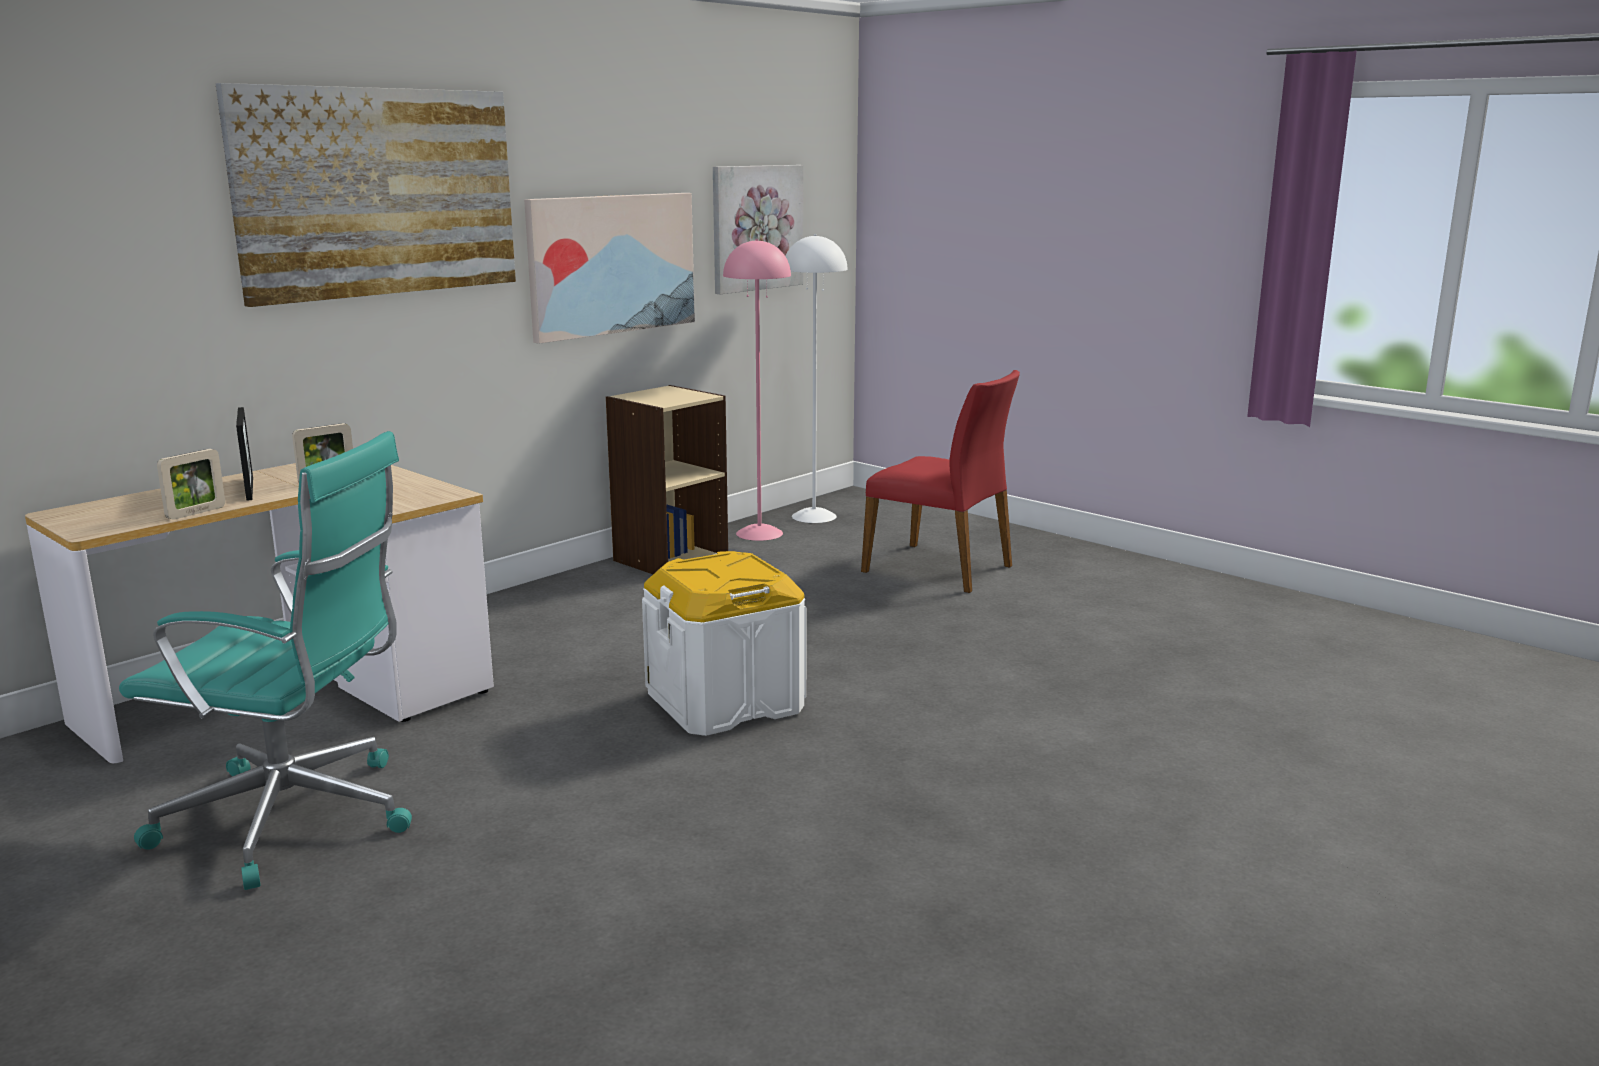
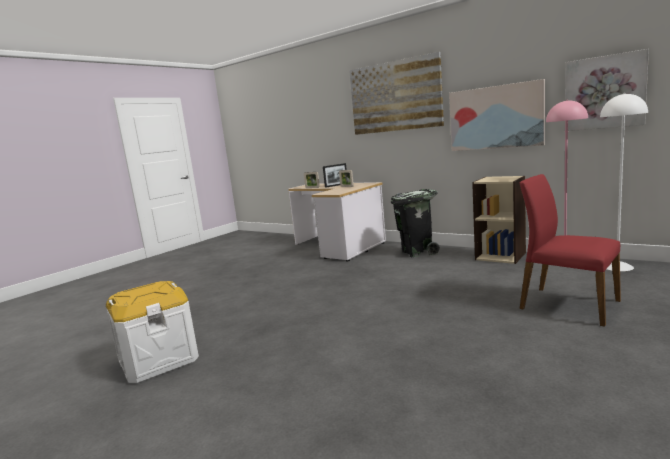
camera: 85 degrees right, 5 degrees down
(295, 819) = (267, 263): turquoise office chair -> none
(533, 613) = (417, 252): none -> black trash can
(725, 702) = (351, 289): white storage box -> white storage box (158, 360)
(940, 568) = (567, 305): red chair -> red chair turned 105 degrees clockwise

